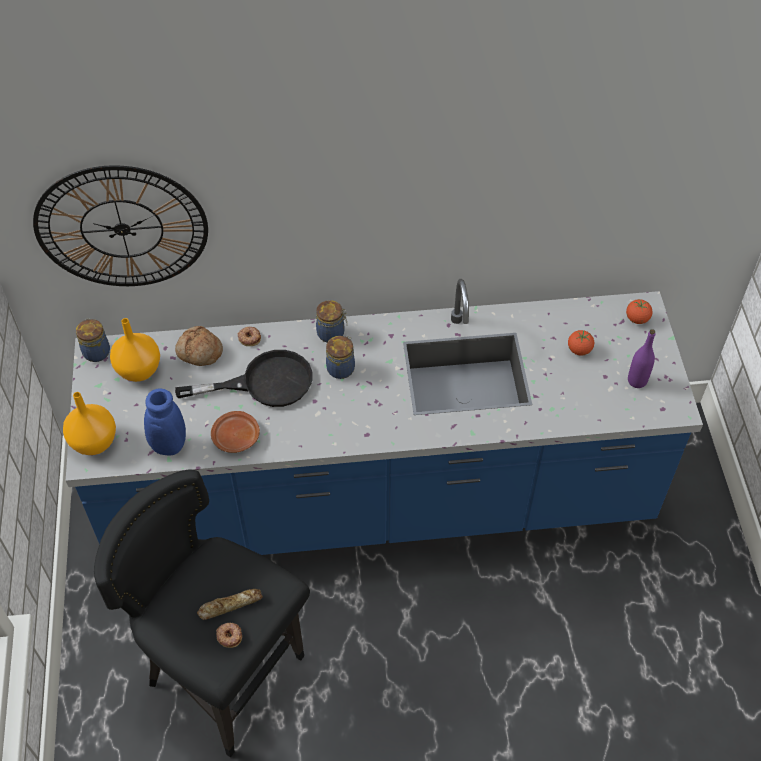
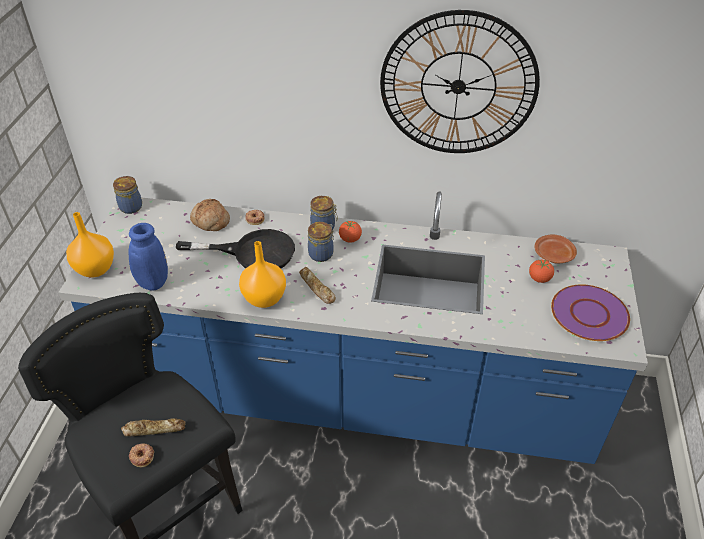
camera: 15 degrees right, 10 degrees down
(122, 228) = (157, 93): wall clock -> wall clock (458, 86)
(140, 370) = (157, 225): orange vase -> orange vase (265, 299)
(236, 437) = (211, 288): brown plate -> brown plate (553, 255)
(351, 412) = (316, 288): none -> bread
(637, 319) = (600, 264): tomato -> tomato (350, 239)
(637, 381) = (589, 313): purple bottle -> purple plate

